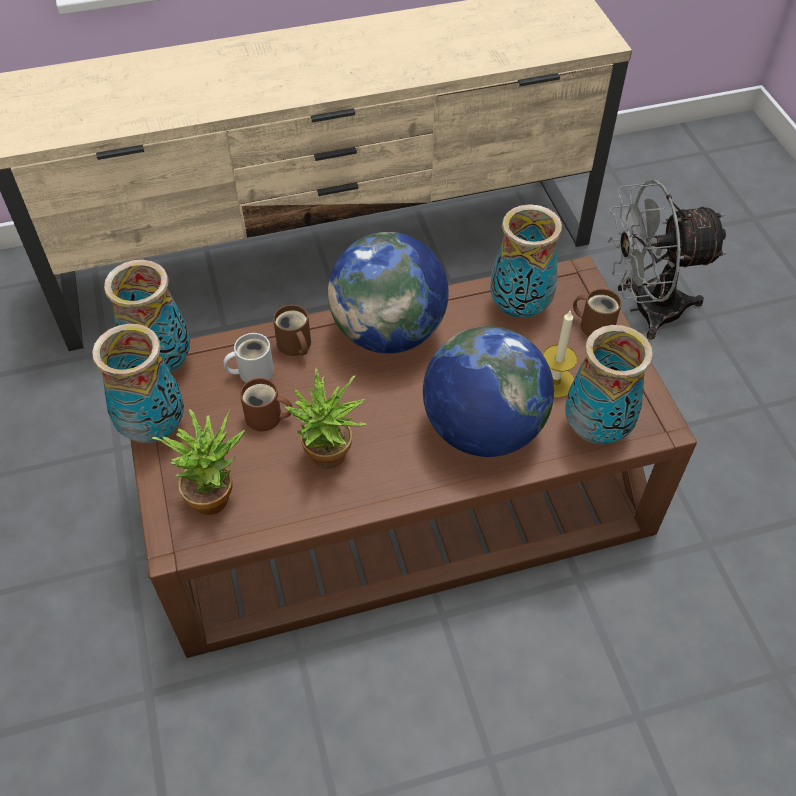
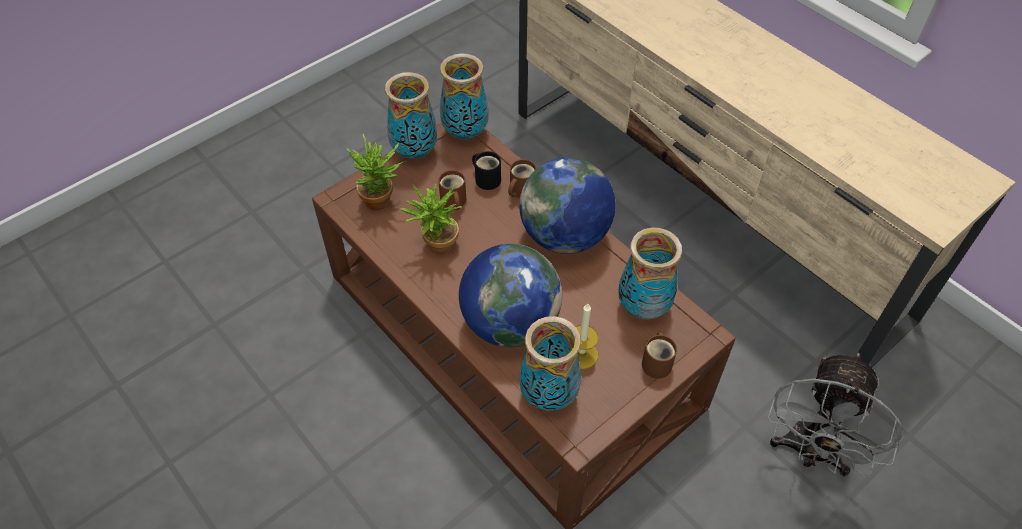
camera: 65 degrees right, 0 degrees up
(252, 371) = (487, 178): white mug -> black mug
(644, 309) = (809, 453): grey fan -> grey fan turned 120 degrees counterclockwise

